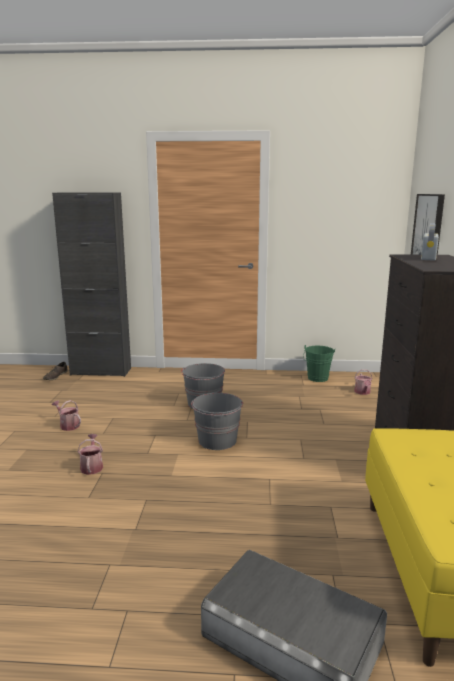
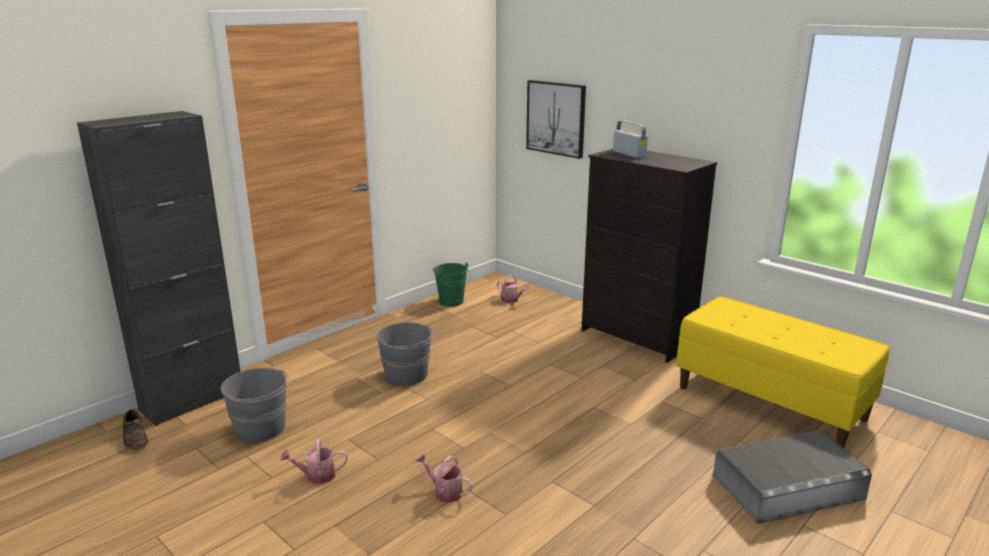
camera: 50 degrees left, 5 degrees up
(217, 441) = (496, 401): grey bucket -> grey bucket (261, 429)

